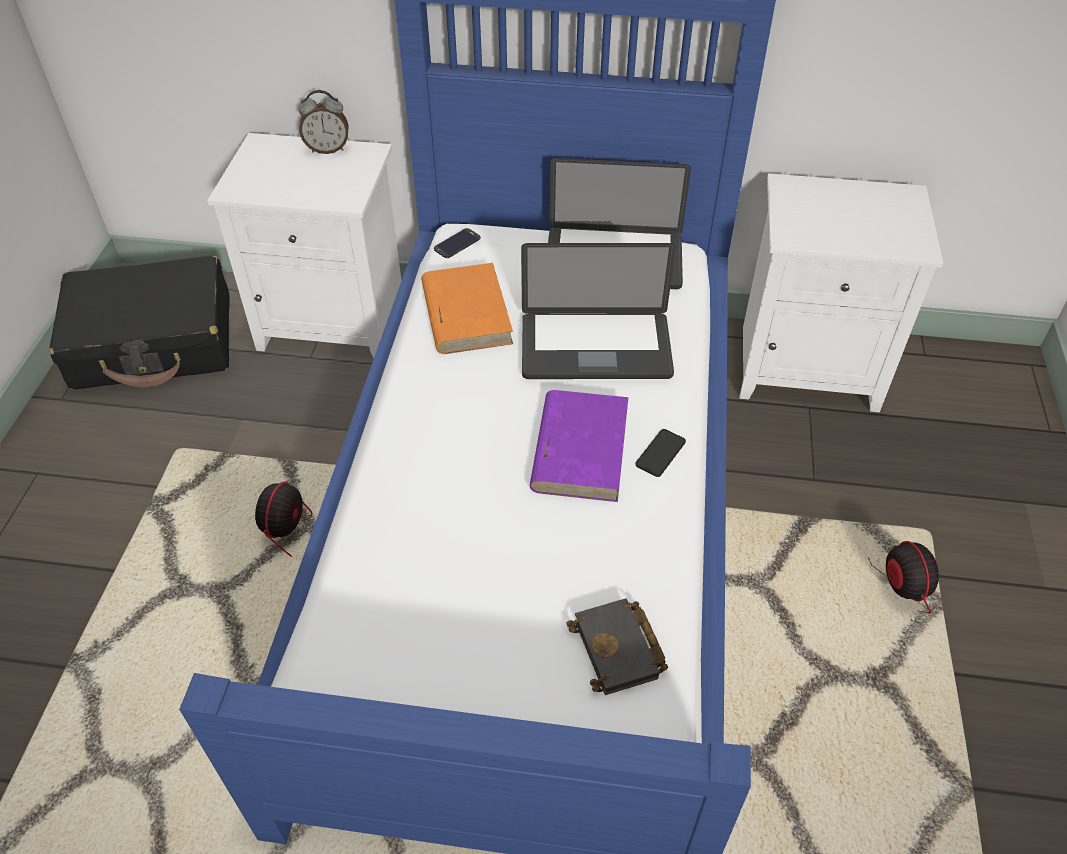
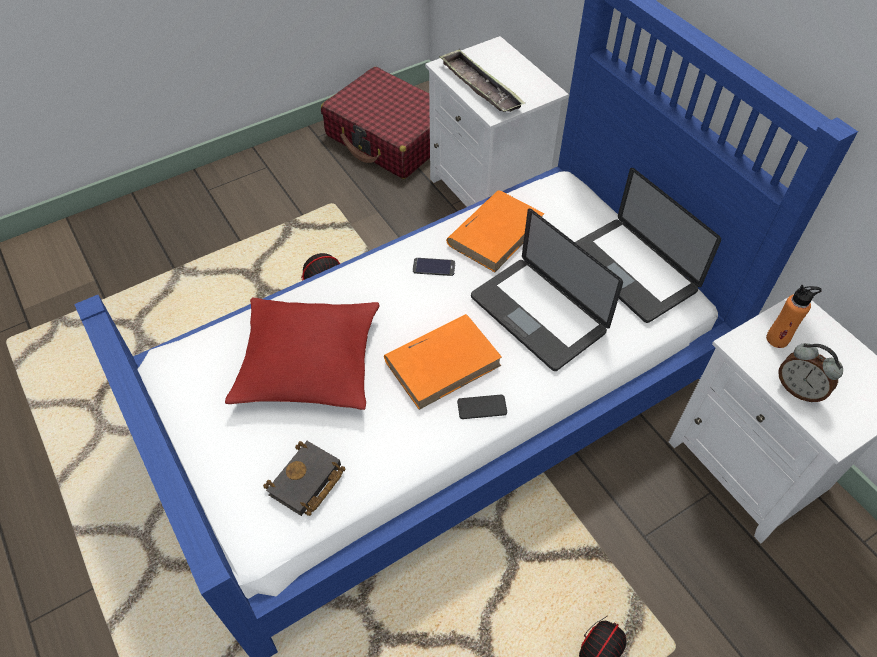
camera: 50 degrees right, 5 degrees up
(154, 342) = (390, 137): black suitcase -> red suitcase
(299, 187) = (480, 87): none -> tray
(328, 149) = (527, 73): alarm clock -> alarm clock (798, 389)
(457, 243) = (550, 188): phone -> phone (434, 267)
(464, 557) = (308, 363): none -> red pillow
(580, 448) = (443, 362): purple book -> orange book
(803, 215) = (777, 339): none -> orange bottle

